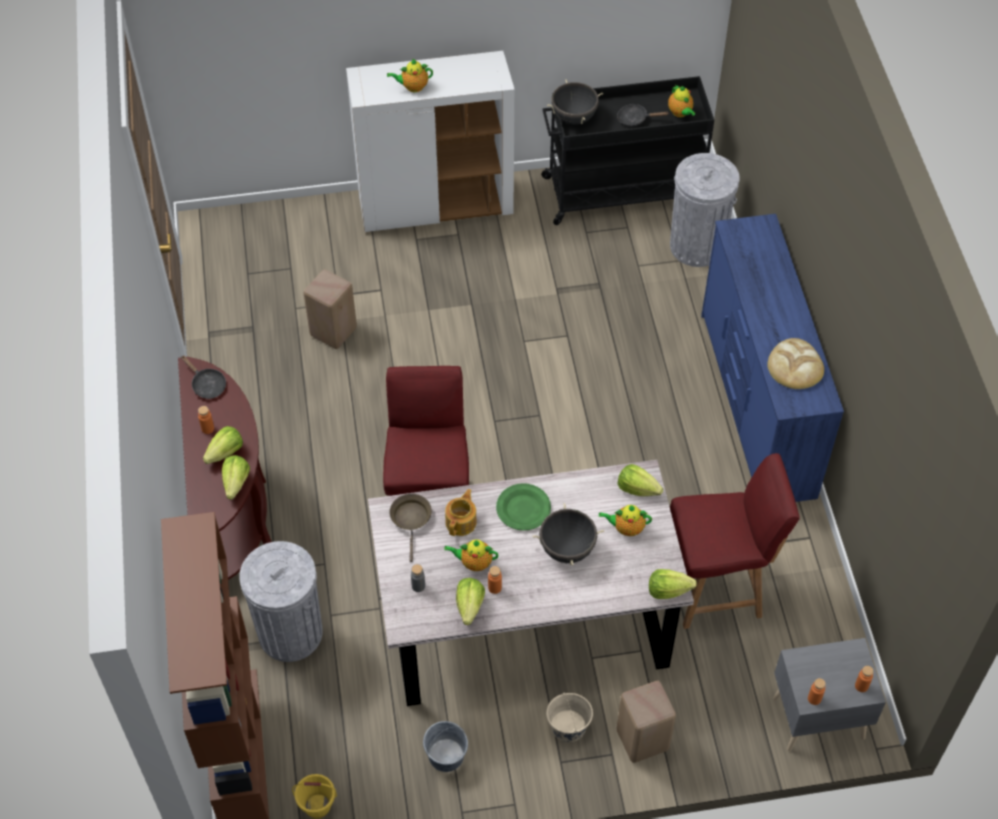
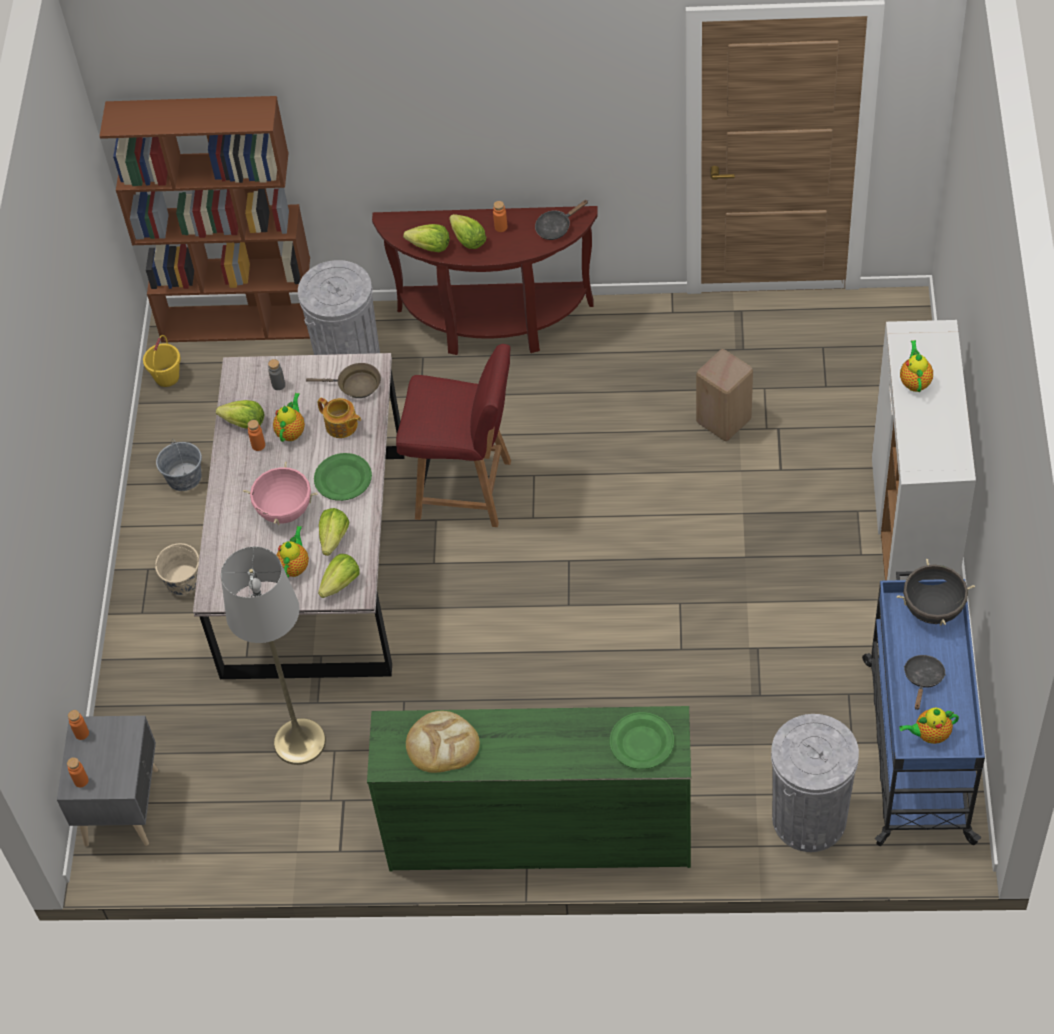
camera: 105 degrees right, 0 degrees up
(567, 549) = (285, 511): black cooking pot -> pink cooking pot
(622, 192) = (917, 747): black cart -> blue cart
(641, 741) = (147, 640): beige stool -> none
(668, 590) = (211, 591): lettuce -> lettuce (334, 538)
(717, 588) = (299, 741): red chair -> grey floor lamp
(755, 405) = (539, 834): blue dresser -> green dresser
(756, 243) = (642, 743): none -> green plate

